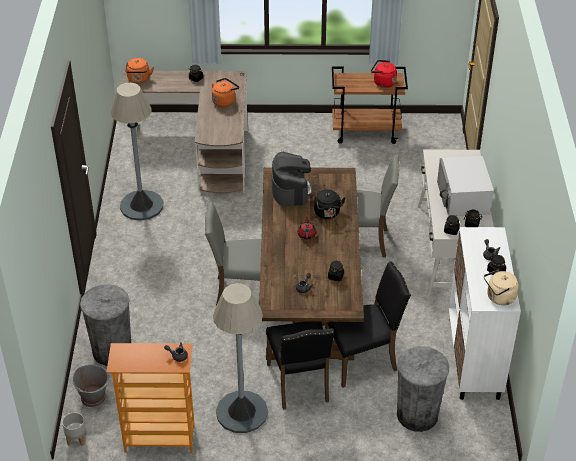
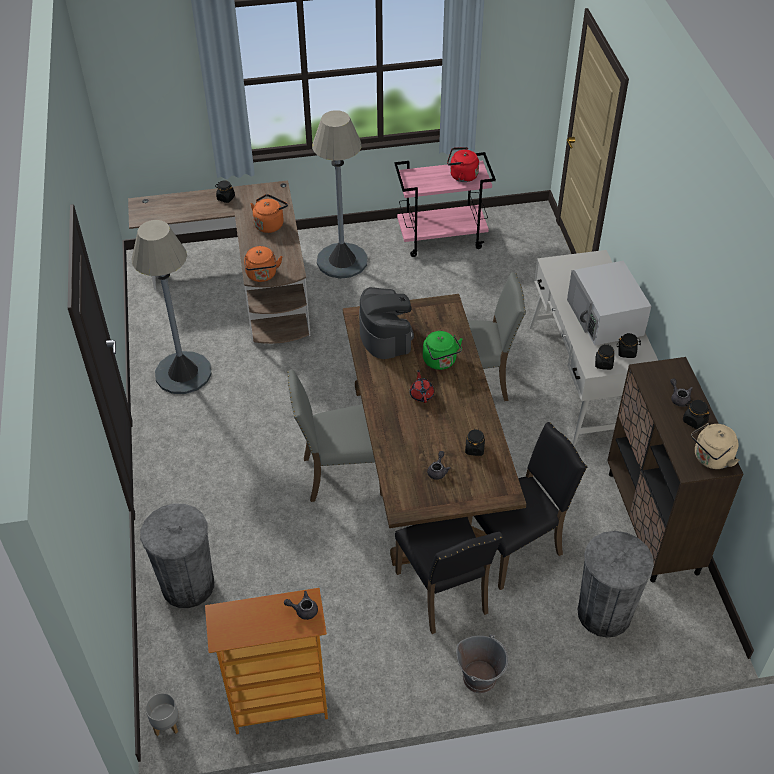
camera: 10 degrees left, 5 degrees up
(93, 397) = (177, 658): grey bucket -> grey bucket (480, 677)
(139, 79) = (152, 208): orange kettle -> orange kettle (262, 275)
(242, 412) = (379, 646): grey floor lamp -> grey floor lamp (342, 261)
(327, 213) = (441, 362): black kettle -> green kettle
(366, 132) = (442, 238): brown cart -> pink cart
(474, 358) = (652, 522): white cabinet -> brown cabinet

